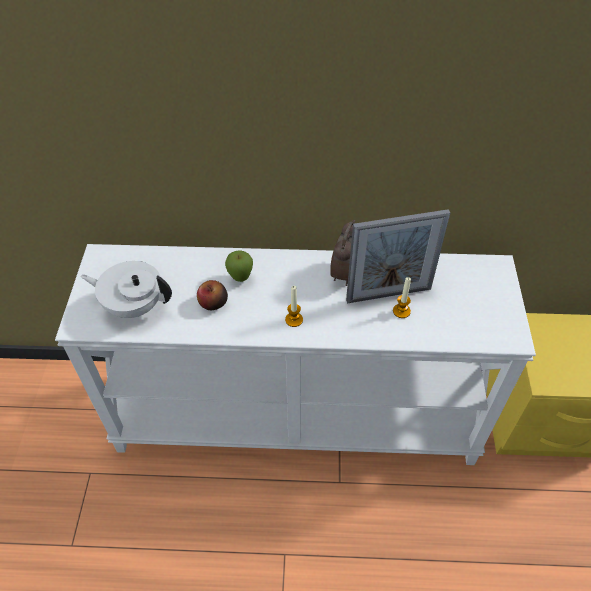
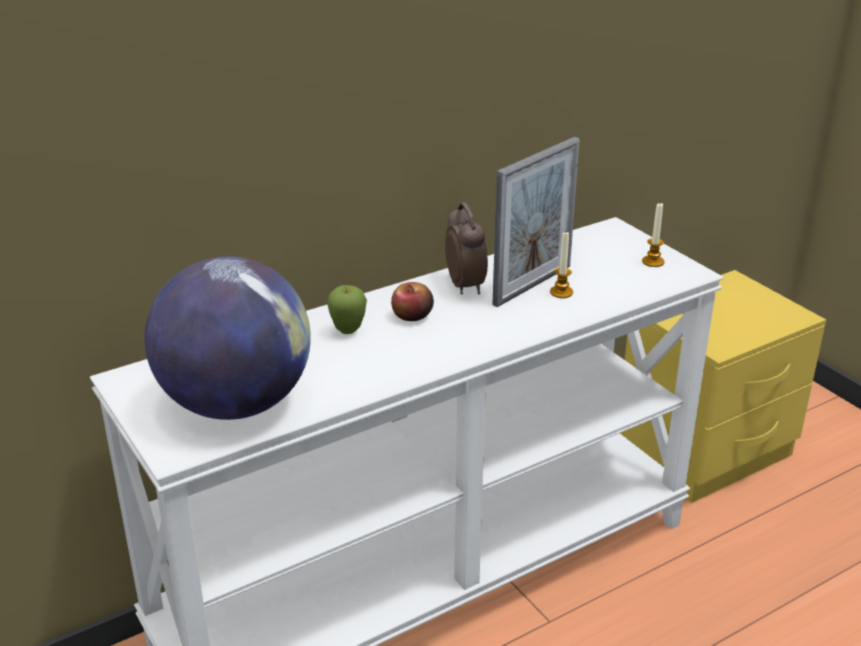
camera: 35 degrees left, 20 degrees down
(134, 305) = (236, 404): white teapot -> globe
(213, 303) = (339, 363): apple -> apple (412, 316)
(294, 320) = (454, 341): candle -> candle (653, 262)

